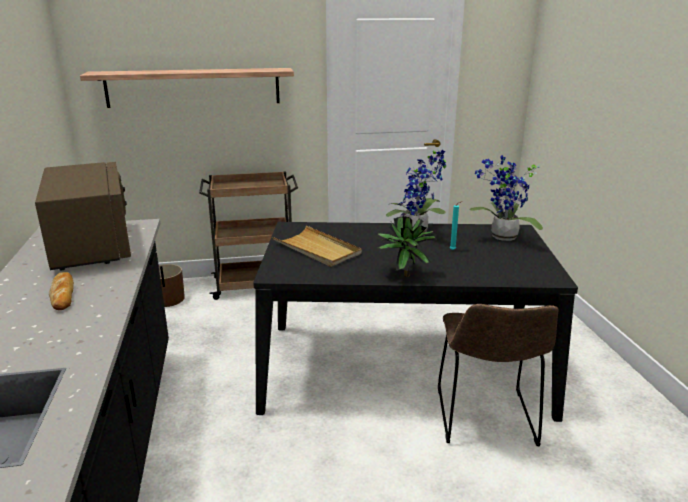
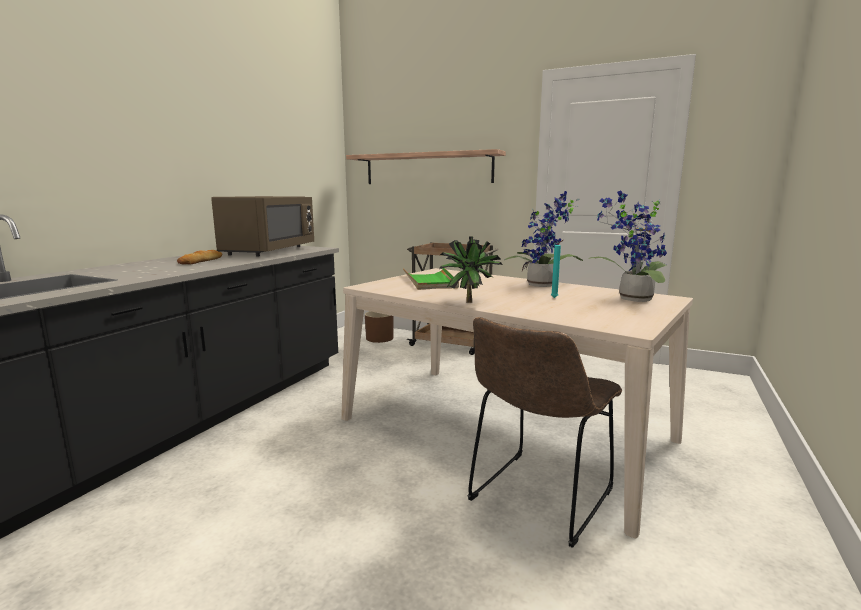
camera: 35 degrees right, 10 degrees down
(317, 249) = (430, 281): beige tray -> green tray
(402, 368) = (503, 429): black dining table -> beige dining table

